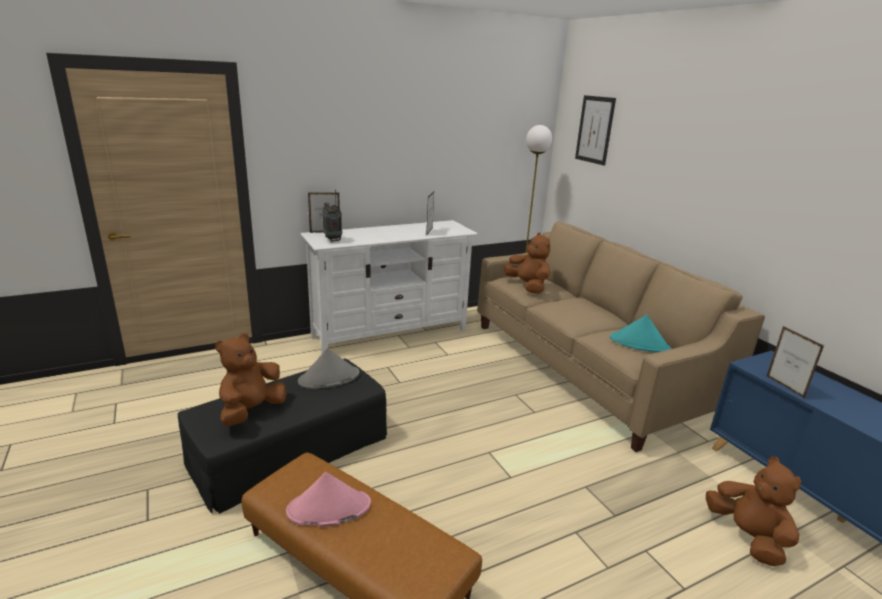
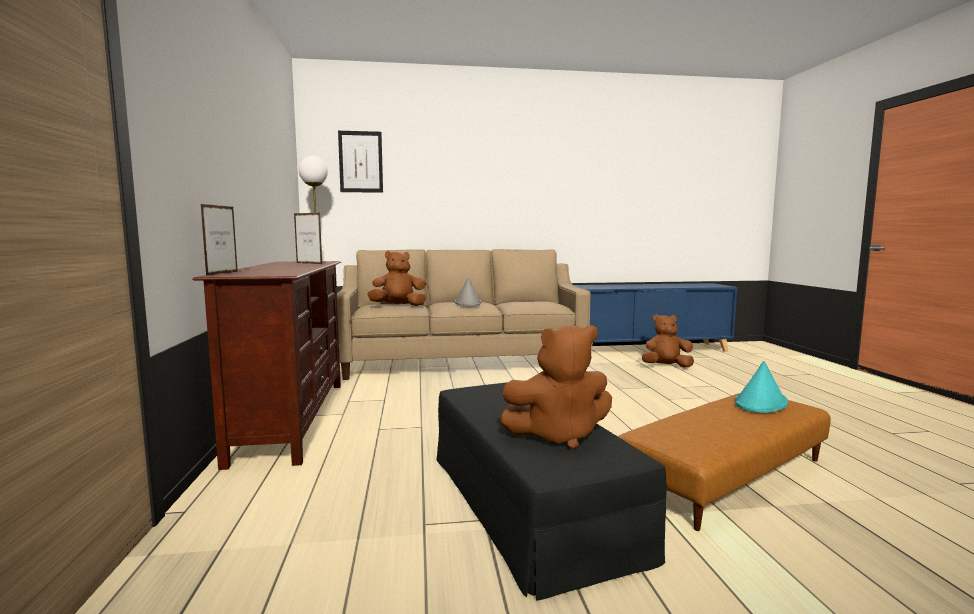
camera: 70 degrees left, 15 degrees down
(251, 411) = (558, 435): brown plush toy -> brown plush toy turned 60 degrees counterclockwise
(328, 508) = (718, 426): pink hat -> none
(329, 378) = (493, 396): grey hat -> grey hat (468, 303)
(333, 240) = (269, 273): radio -> none
(390, 333) = (291, 419): white tv stand -> brown tv stand
(639, 343) = (535, 301): turquoise hat -> turquoise hat (760, 403)
(784, 387) = (614, 288): picture frame -> none

